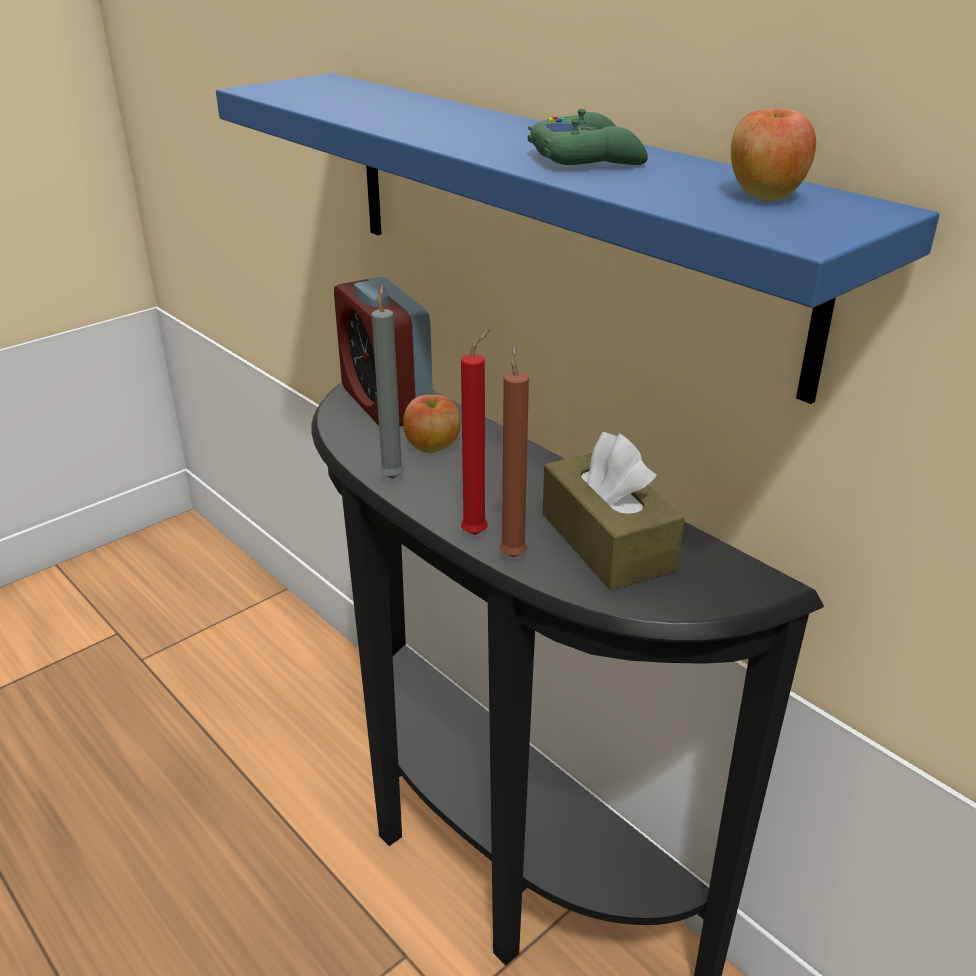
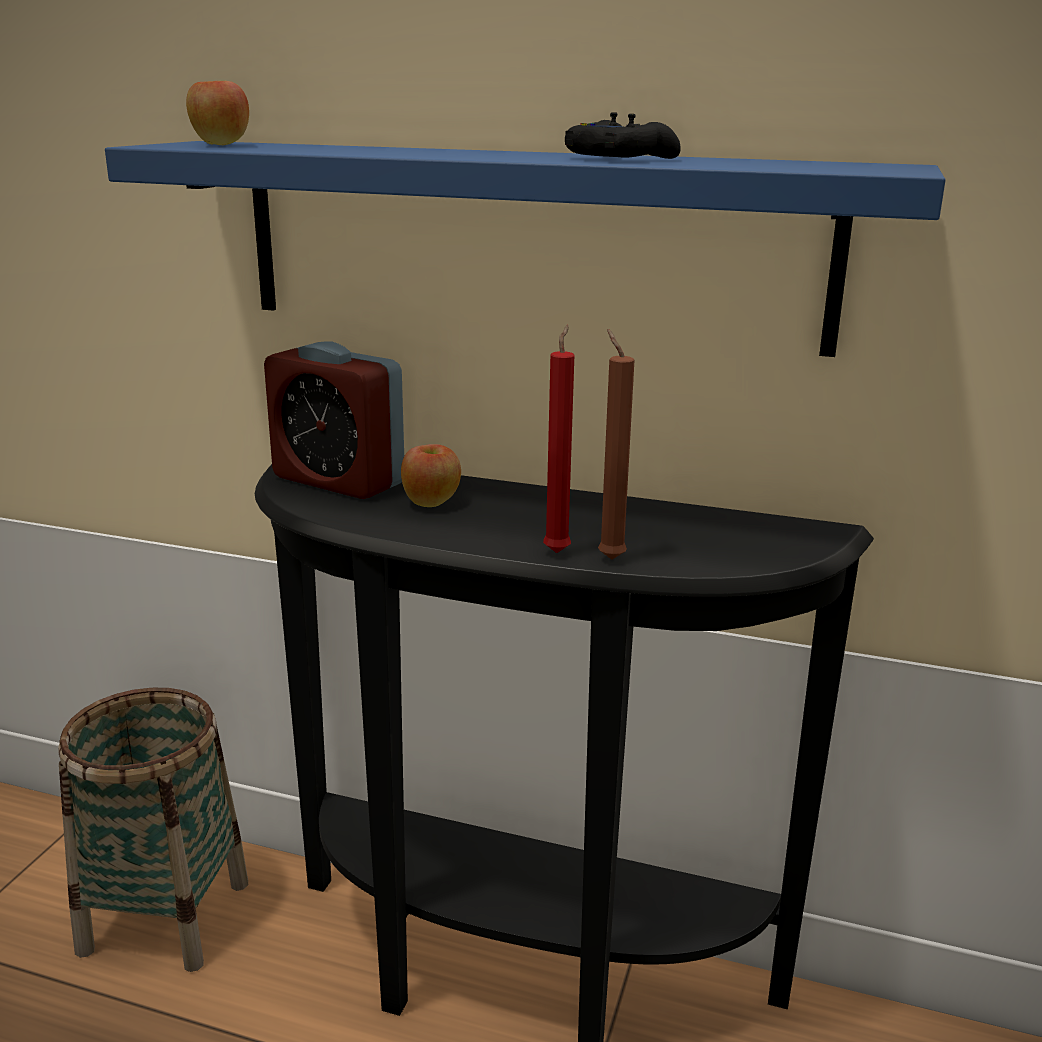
camera: 30 degrees left, 10 degrees down
(281, 695) = (165, 916): none -> basket
(393, 476) = (421, 530): grey candle -> none
(587, 158) = (620, 158): green game controller -> black game controller
(607, 542) = (675, 532): brown tissue box -> none
(764, 196) = (812, 163): apple -> apple (220, 144)

